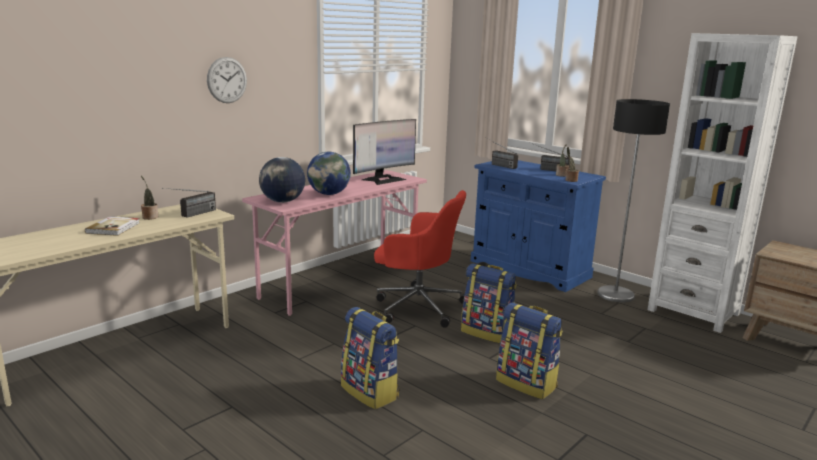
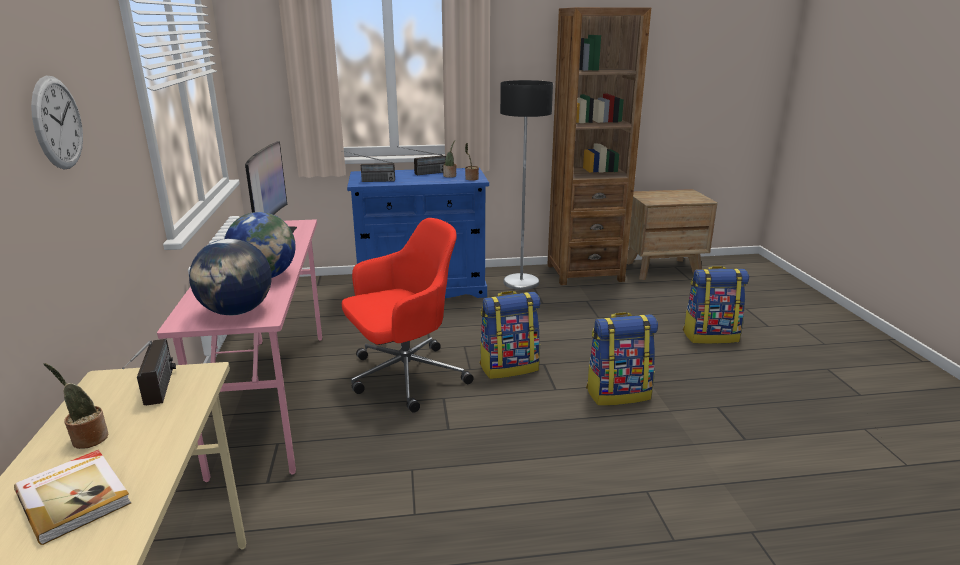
camera: 50 degrees left, 5 degrees up
(371, 392) = (546, 492): backpack -> backpack (710, 336)
(693, 312) = (584, 273): white bookcase -> brown bookcase

